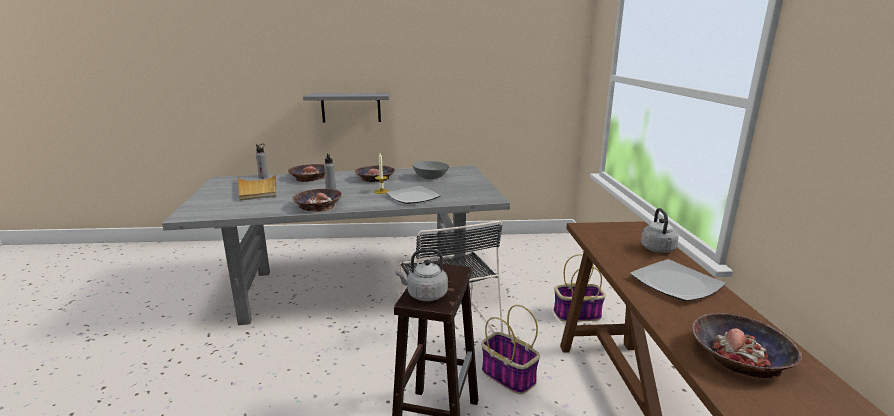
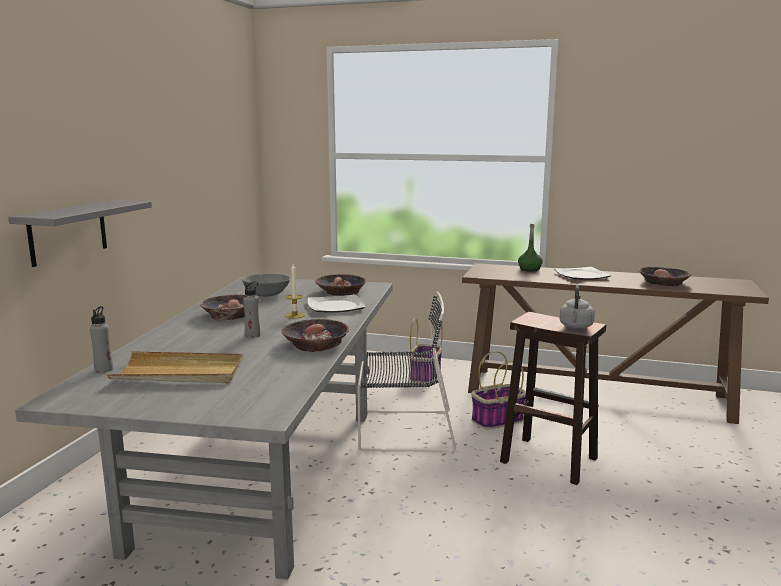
camera: 70 degrees left, 5 degrees down
(309, 177) = (162, 343): bowl -> bowl (341, 291)
(658, 250) = (529, 269): grey kettle -> green bottle

